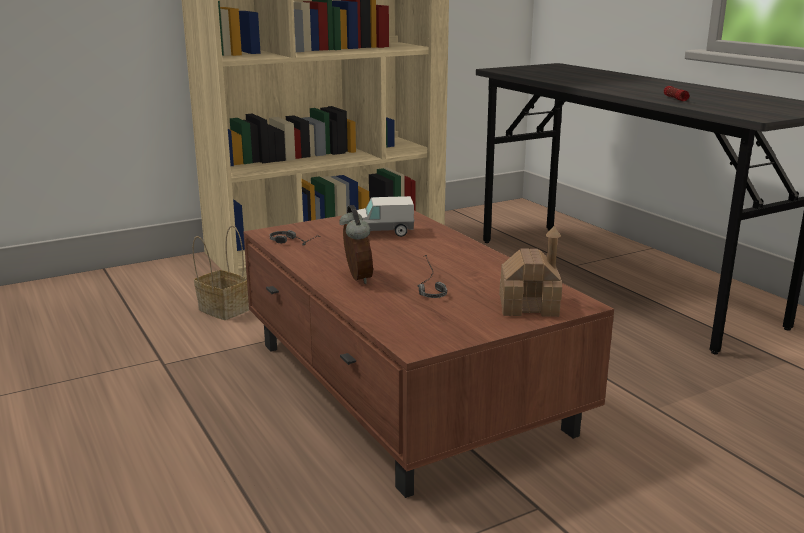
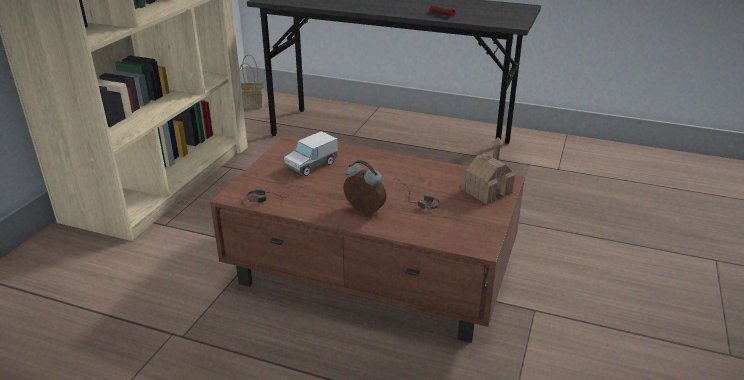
camera: 40 degrees left, 10 degrees up
(222, 310) = (157, 269): basket -> basket (250, 105)

